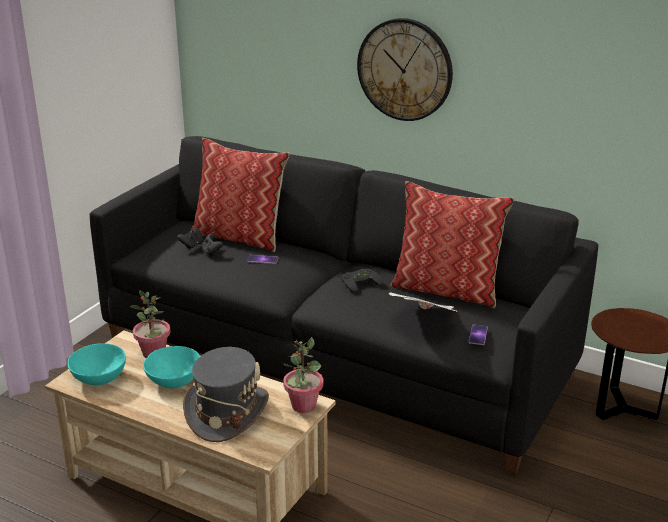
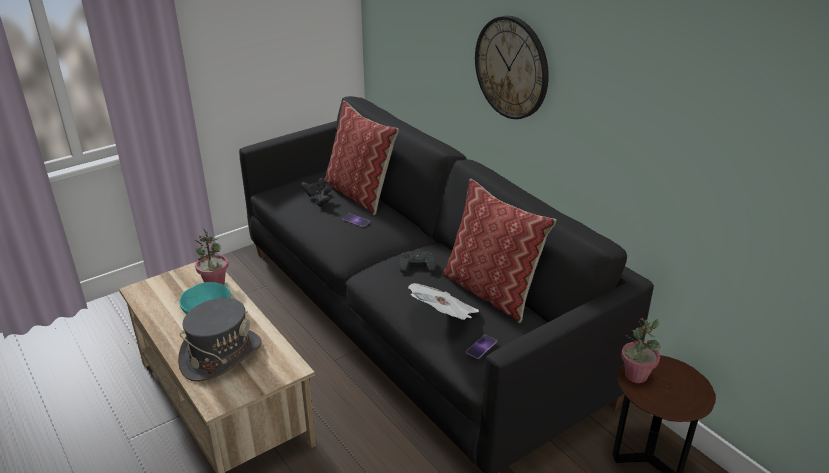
camera: 25 degrees right, 5 degrees up
(99, 378) = (159, 294): turquoise bowl -> none
(303, 406) = (284, 369): potted plant -> potted plant (635, 375)

